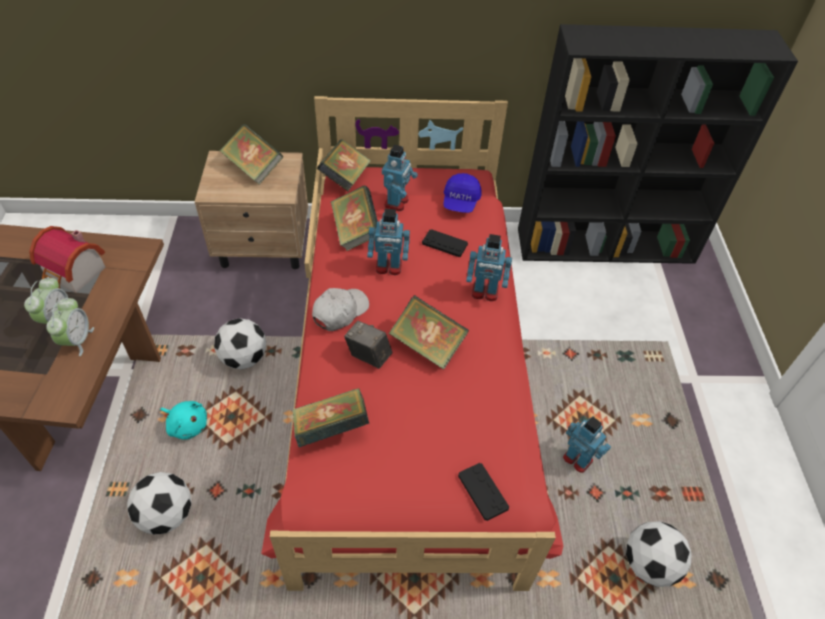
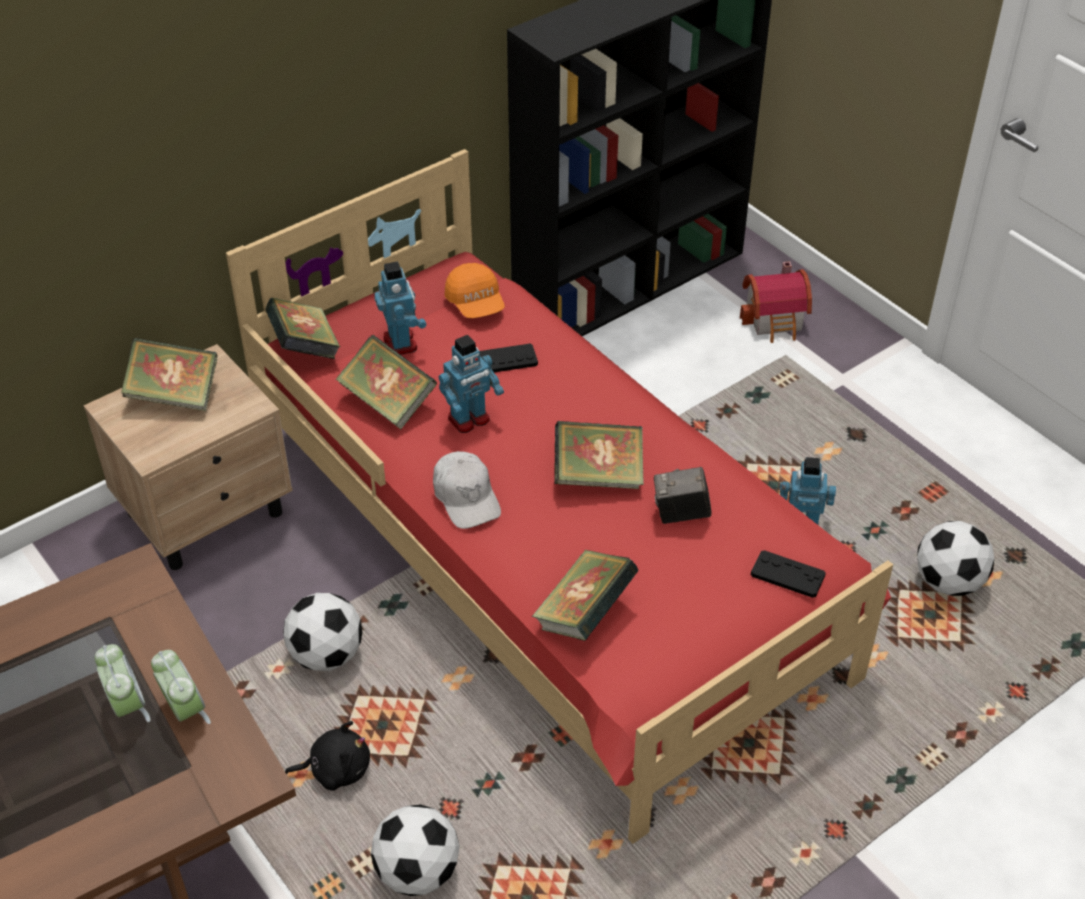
camera: 35 degrees left, 5 degrees down
(74, 275) = (84, 648): toy house -> toy house (776, 320)
(187, 425) = (336, 769): turquoise plush toy -> black plush toy
(340, 312) = (466, 497): white cap -> white cap turned 150 degrees clockwise
(368, 356) = (547, 522): camera -> camera (681, 514)
(460, 202) = (475, 304): blue cap -> orange cap
(485, 292) = (602, 387): toy robot -> none

